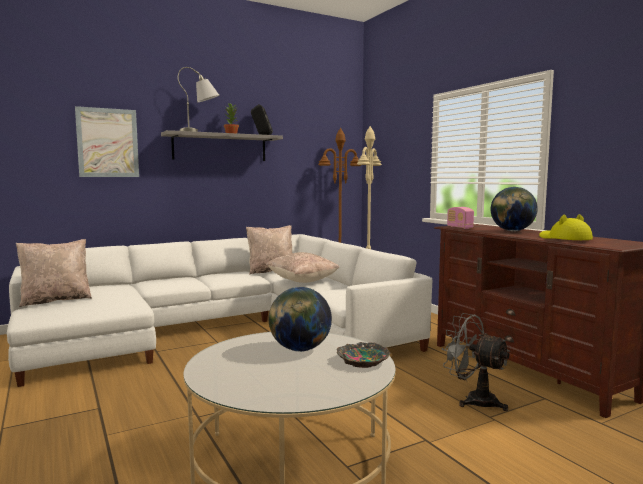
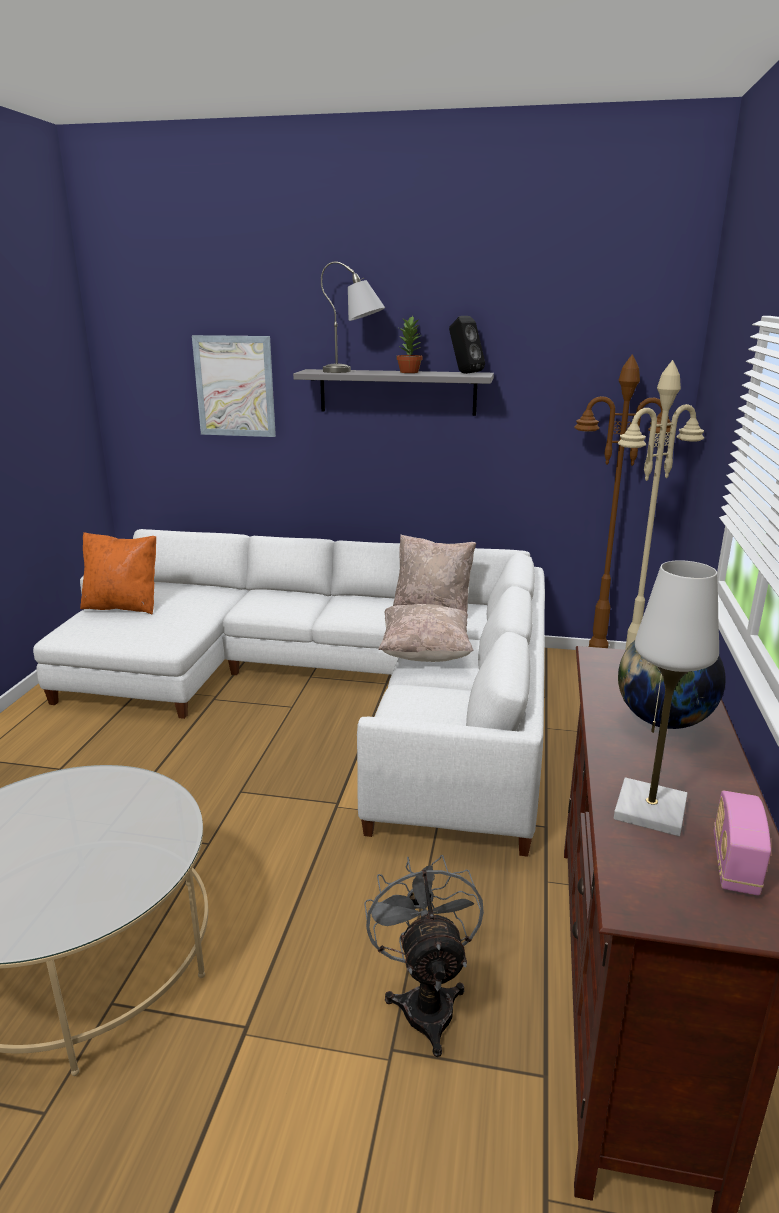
camera: 40 degrees right, 15 degrees up
(56, 300) = (123, 606): beige pillow -> orange pillow
(300, 349) = (107, 826): globe -> none
(362, 361) = (115, 890): bowl -> none
(459, 227) = (604, 667): radio -> radio (734, 865)
(564, 239) = (650, 810): yellow hat -> white table lamp

